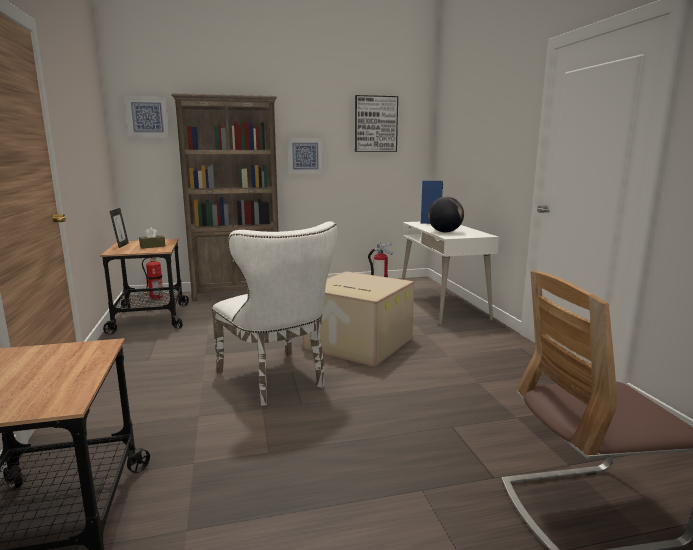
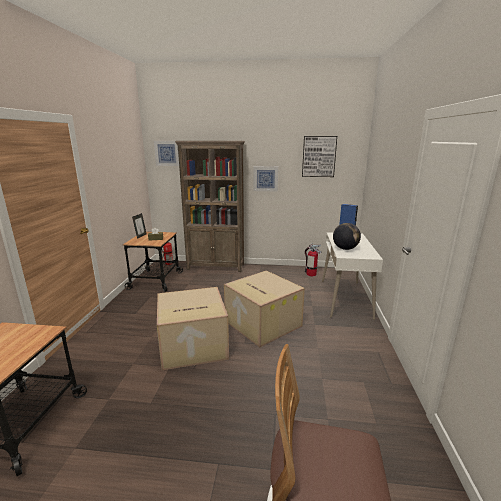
camera: 20 degrees right, 5 degrees up
(277, 380) = (192, 345): white chair -> cardboard box

